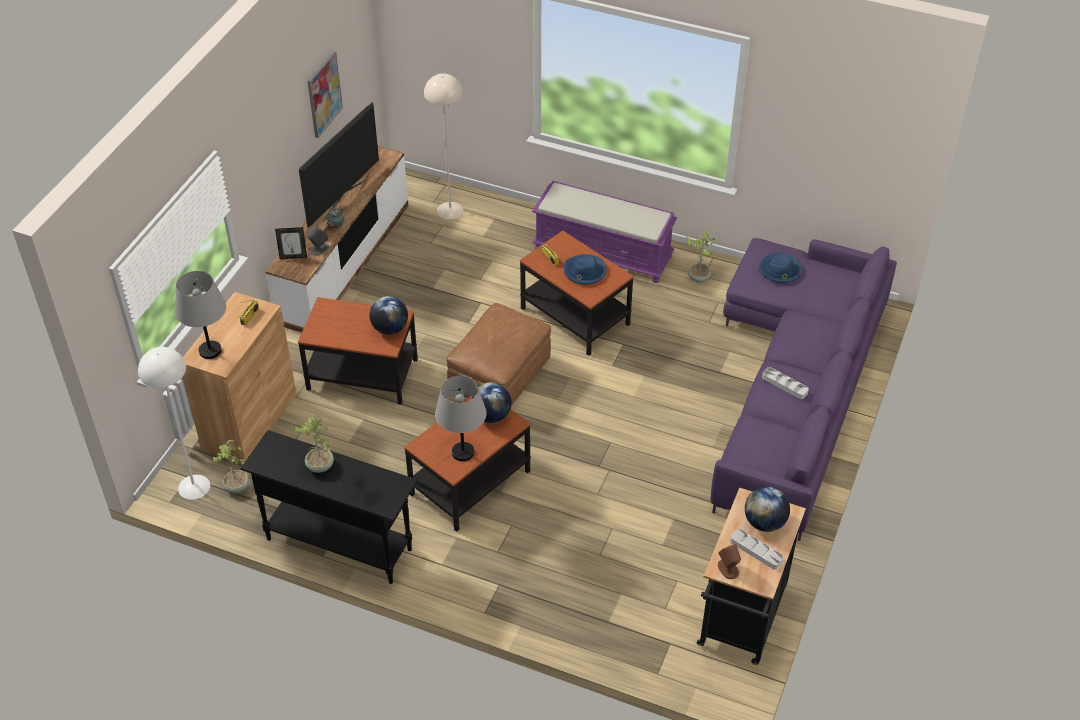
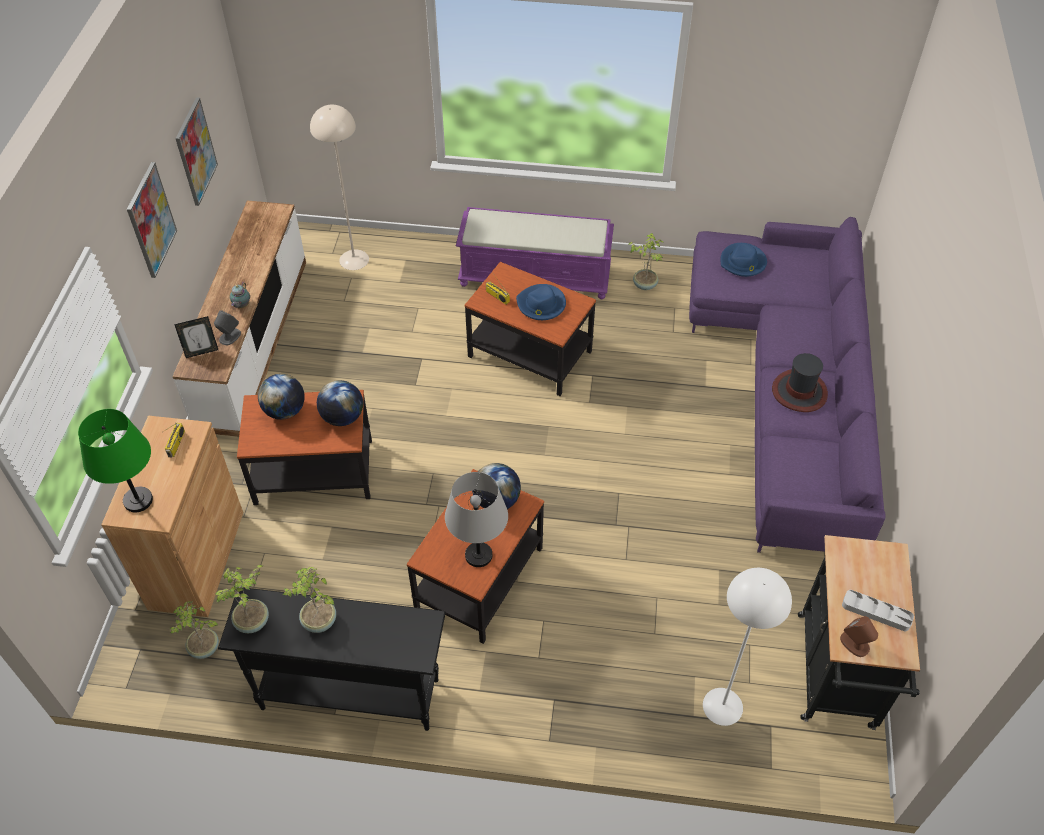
camera: 15 degrees left, 5 degrees up
(193, 487) = (150, 660): white floor lamp -> white floor lamp (722, 706)
(210, 351) = (138, 501): grey table lamp -> green table lamp
(271, 456) = (253, 622): none -> potted plant
(272, 141) = (151, 220): none -> picture
(344, 200) = (241, 272): television -> none
(500, 377) = (471, 441): brown ottoman -> none
(765, 522) = (871, 573): globe -> globe (285, 411)
(784, 385) = (799, 391): grey tray -> hat

